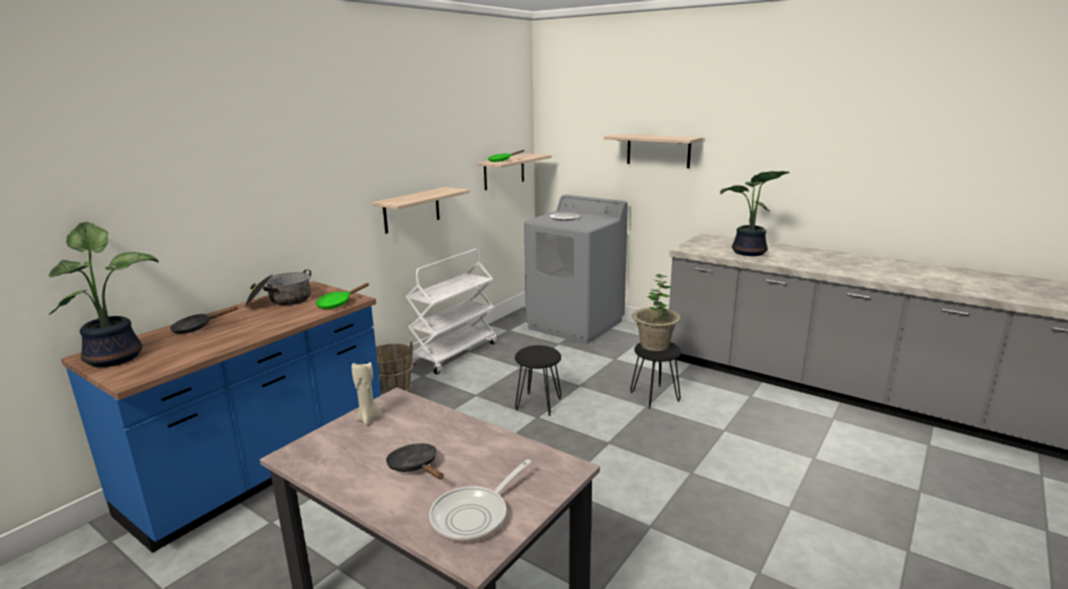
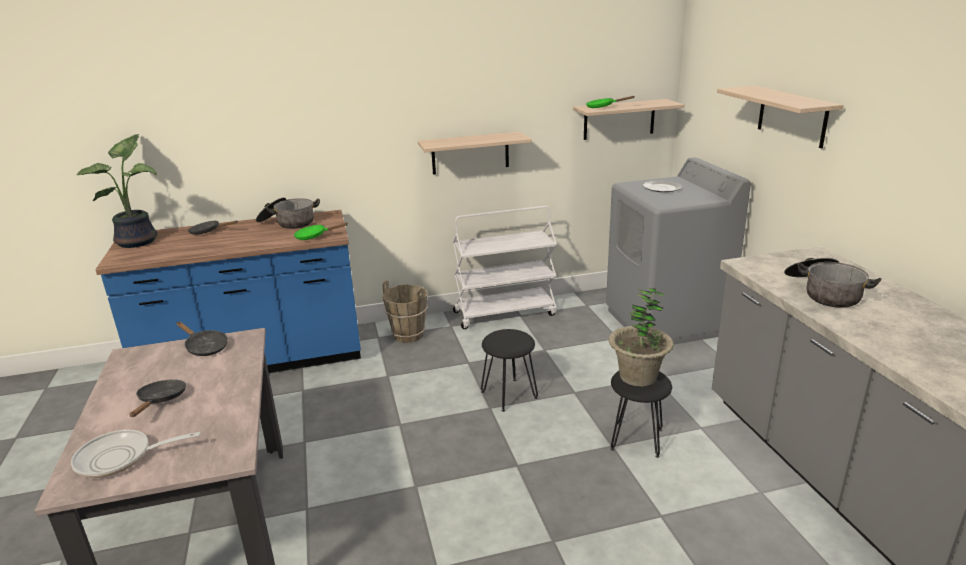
camera: 40 degrees right, 5 degrees up
(369, 419) = (204, 347): beige candle -> black frying pan
(748, 253) = (824, 293): potted plant -> cooking pot

